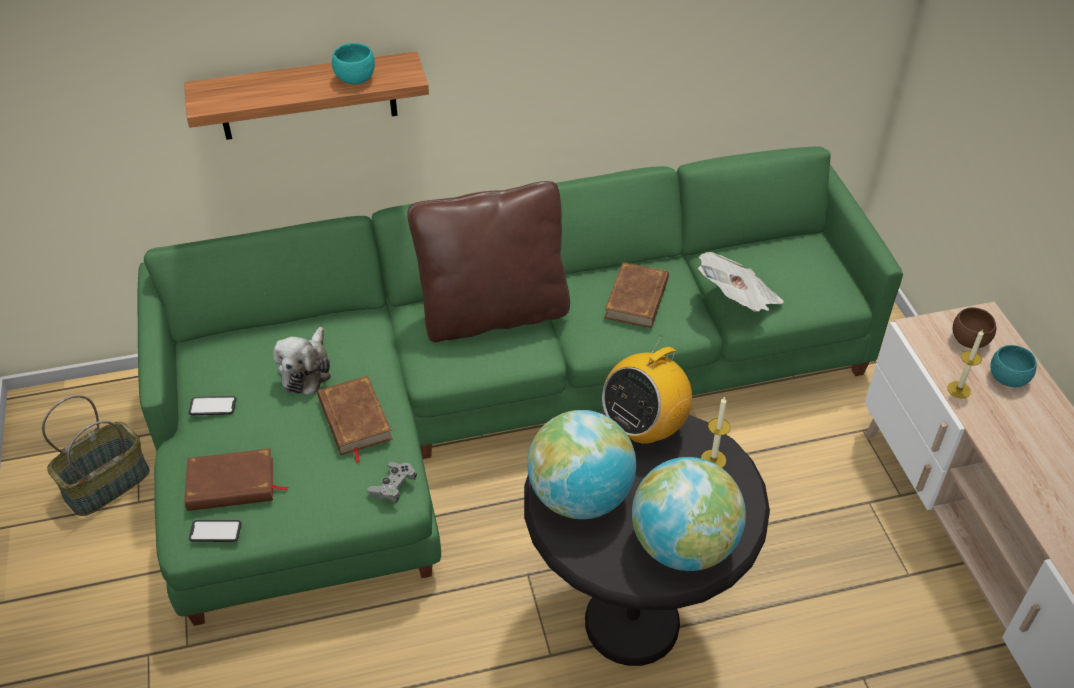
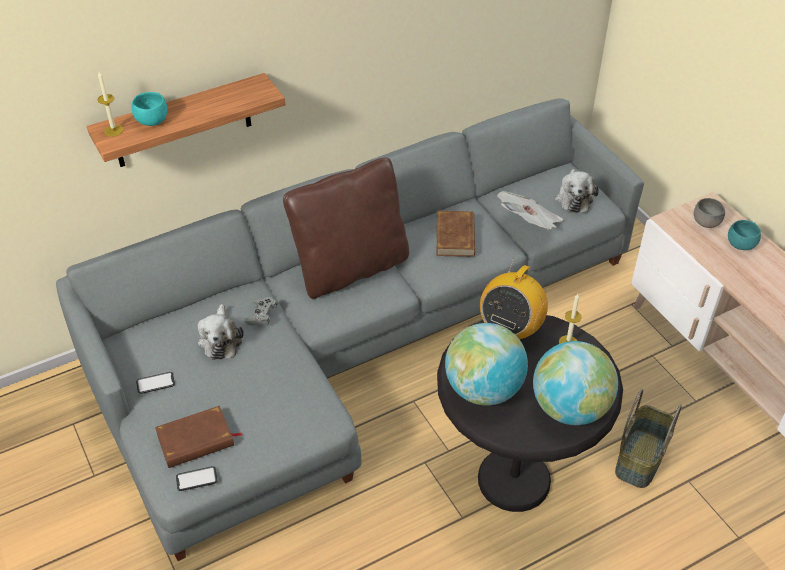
camera: 15 degrees left, 0 degrees up
(107, 483) = (61, 466): basket -> basket (639, 457)
(354, 420) = (274, 370): brown book -> none
(355, 79) = (225, 102): turquoise bowl -> turquoise bowl (152, 121)
(393, 487) = (323, 415): grey game controller -> grey game controller (261, 316)
(487, 405) = (349, 341): green sofa -> grey sofa
(808, 278) = (574, 198): none -> plush toy
(959, 389) = (711, 259): candle -> candle (113, 130)
(969, 340) = (706, 222): brown bowl -> grey bowl

